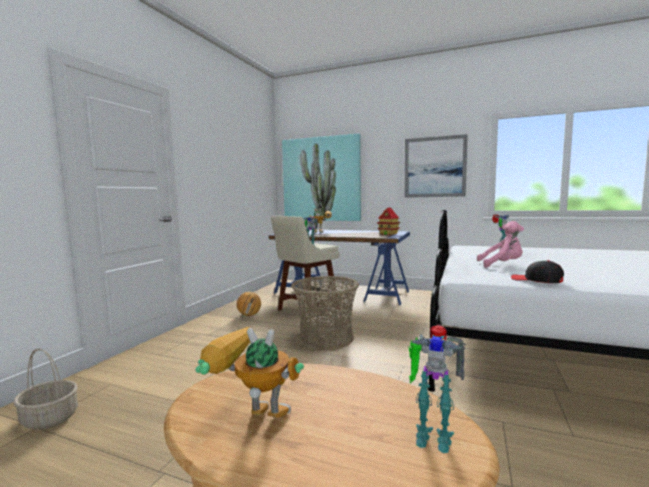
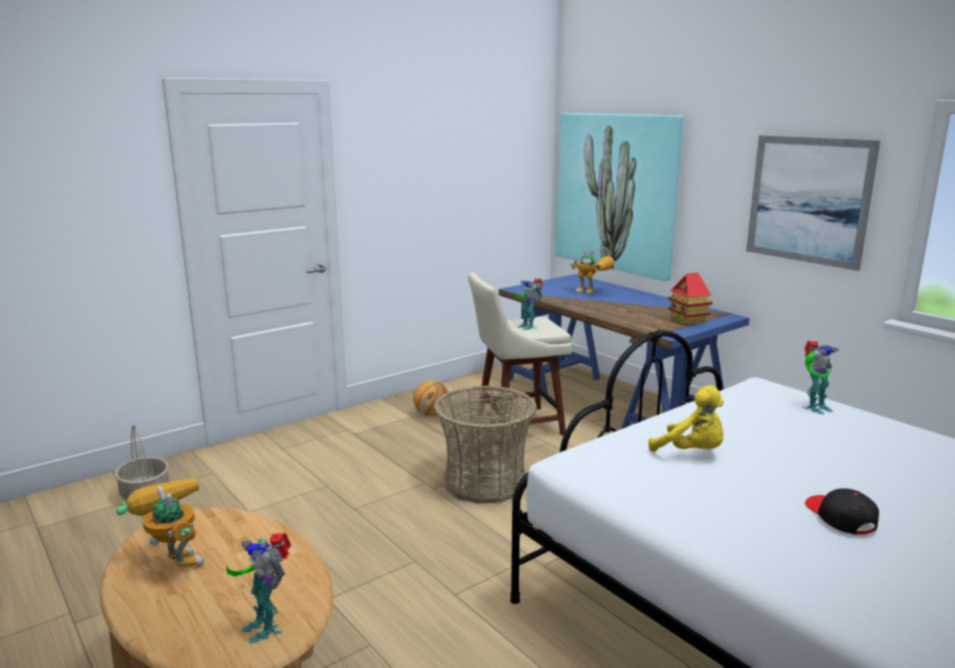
camera: 30 degrees right, 10 degrees up
(502, 265) = (691, 452): pink plush toy -> yellow plush toy
(536, 280) = (650, 500): black cap -> black cap (839, 517)

